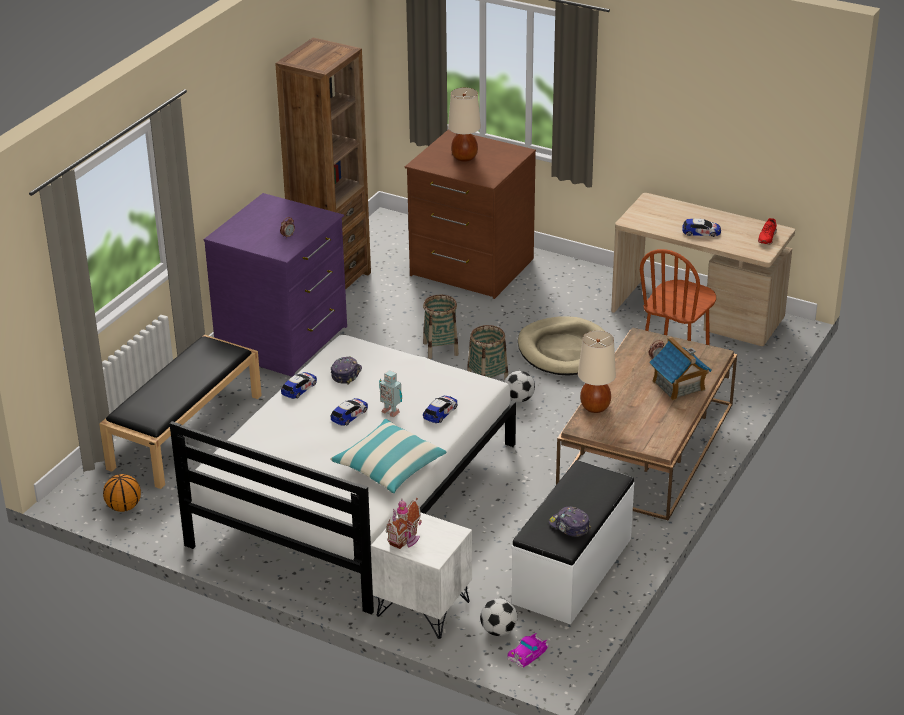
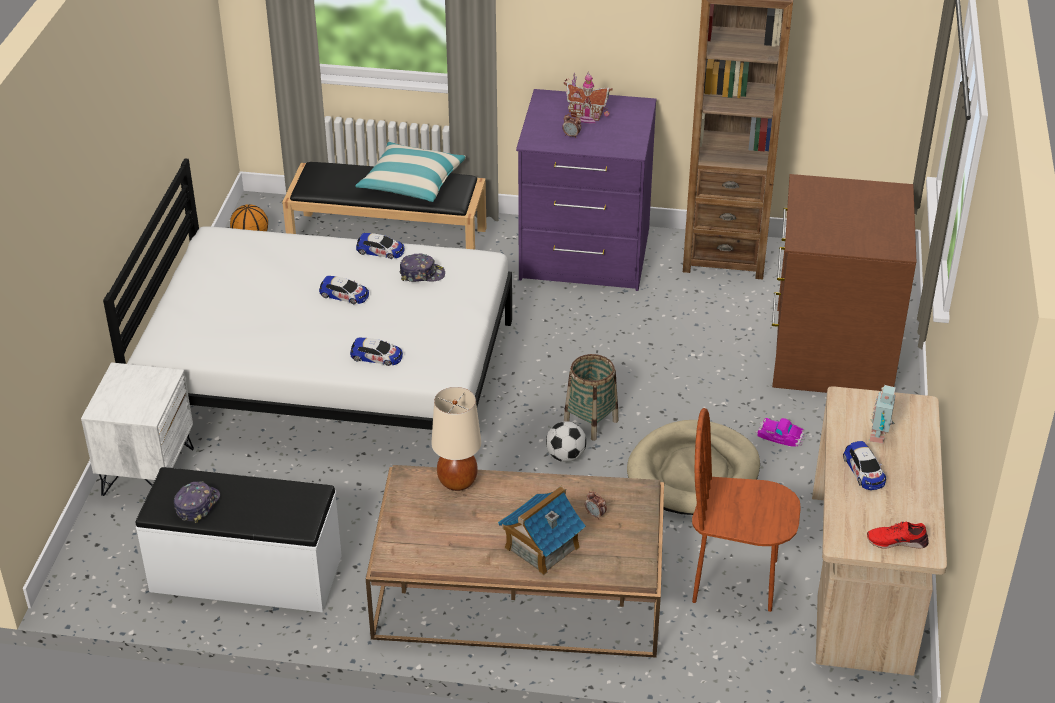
camera: 70 degrees right, 5 degrees up
(389, 466) = (261, 344): pillow -> pillow (411, 182)
(391, 411) = (363, 321): toy robot -> toy robot (879, 436)
(406, 540) = (125, 383): toy house -> toy house (586, 117)
(440, 349) = (635, 370): basket -> none
(464, 157) = (846, 211): beige table lamp -> none
(498, 631) = (125, 537): football -> none
(528, 653) = (92, 568): toy car -> toy car (780, 435)

